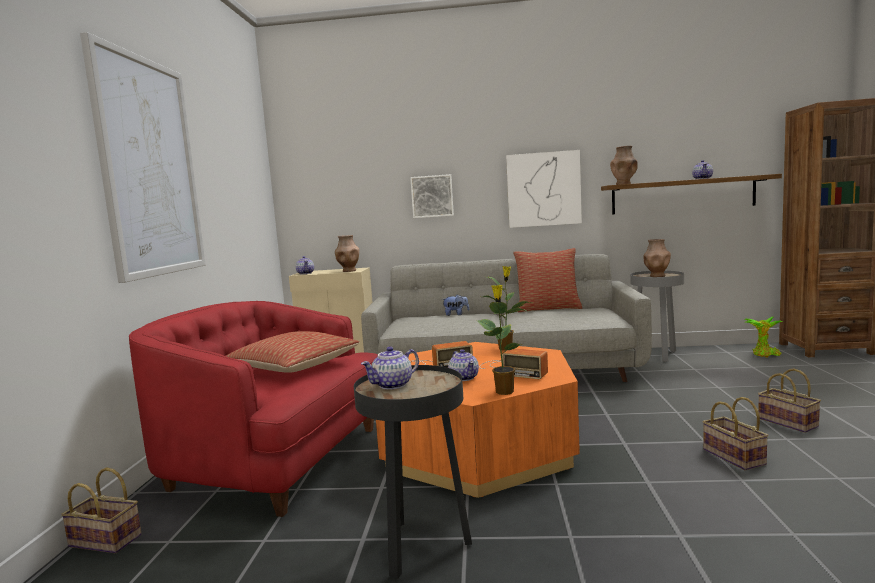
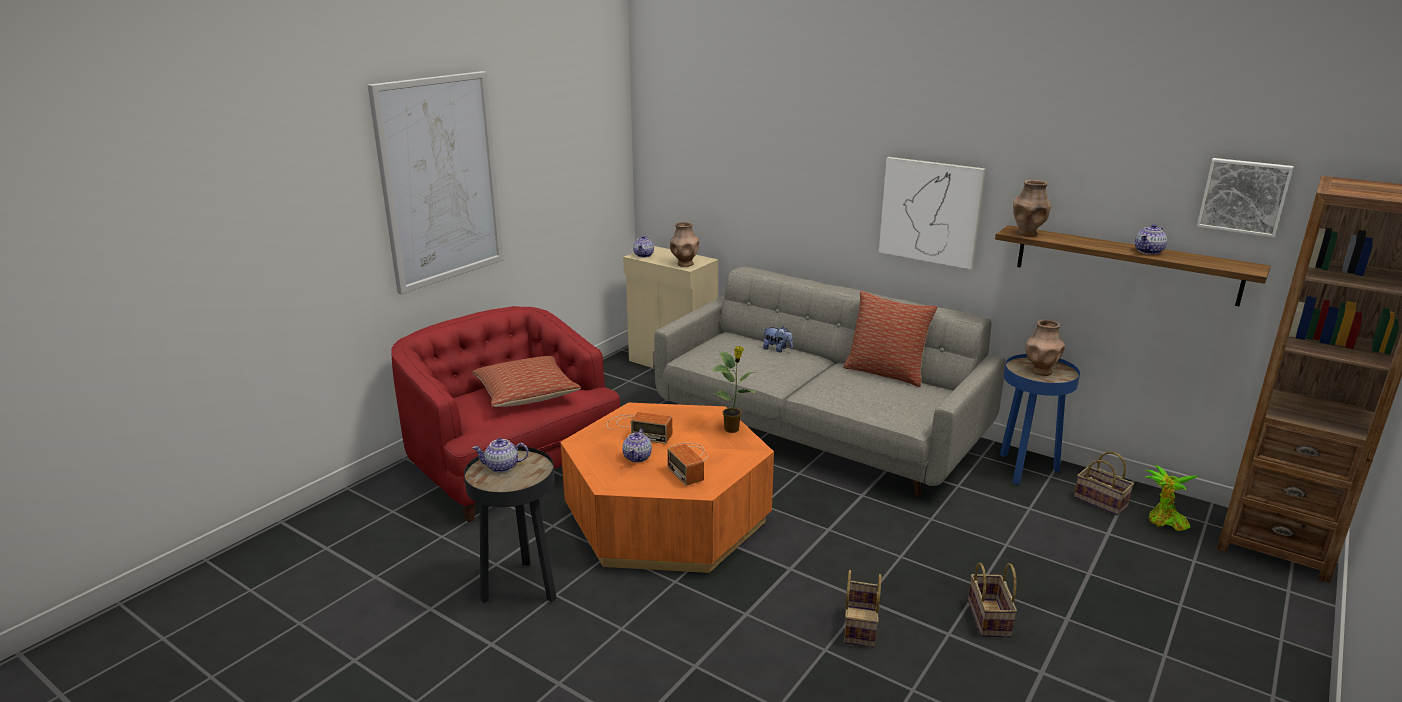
camera: 30 degrees right, 15 degrees up
(107, 540) = (363, 494): basket -> basket (1102, 502)
(432, 196) = (795, 190): picture -> picture (1244, 196)
(504, 391) = (639, 488): potted plant -> none
(657, 355) = (1025, 470): grey side table -> blue side table

